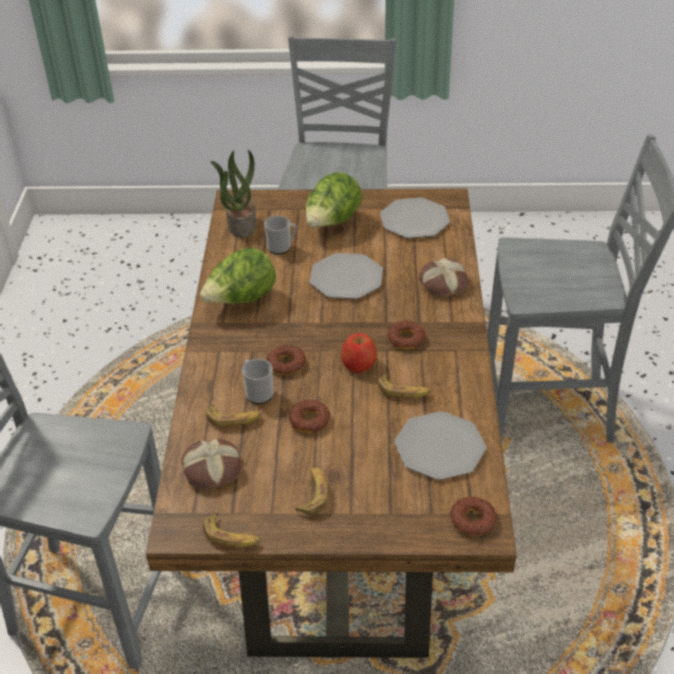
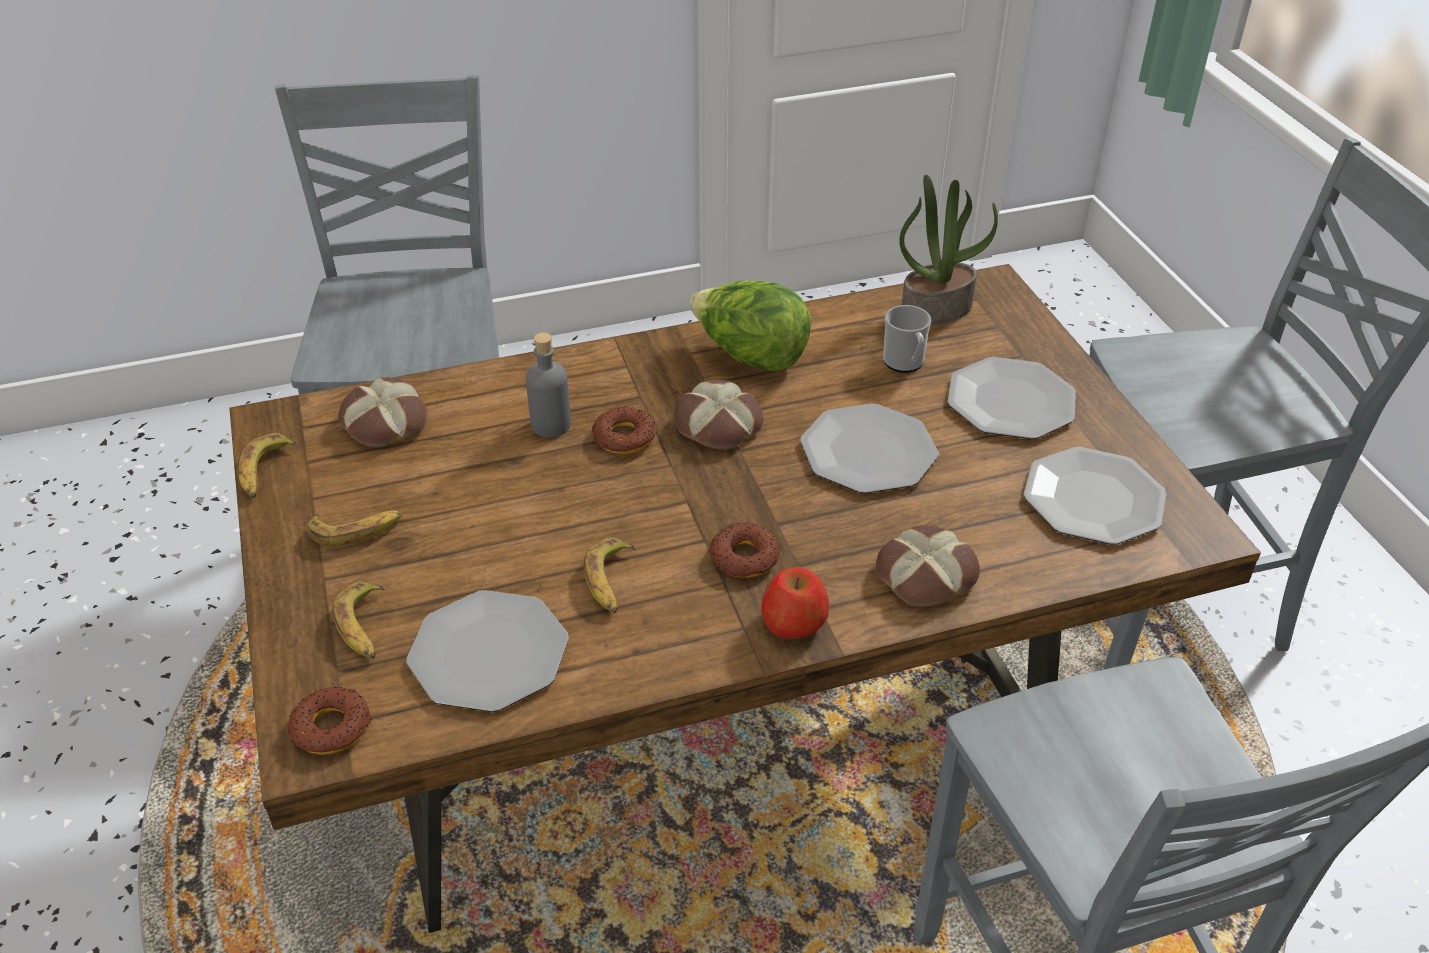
camera: 70 degrees right, 0 degrees up
(234, 419) = (488, 416): banana -> banana (363, 627)
(257, 392) = (551, 424): mug -> grey bottle
(295, 326) = (716, 425): none -> bread
(309, 420) = (508, 490): donut -> none
(332, 223) = (1011, 401): lettuce -> plate
(359, 364) = (656, 515): apple -> apple (793, 623)

